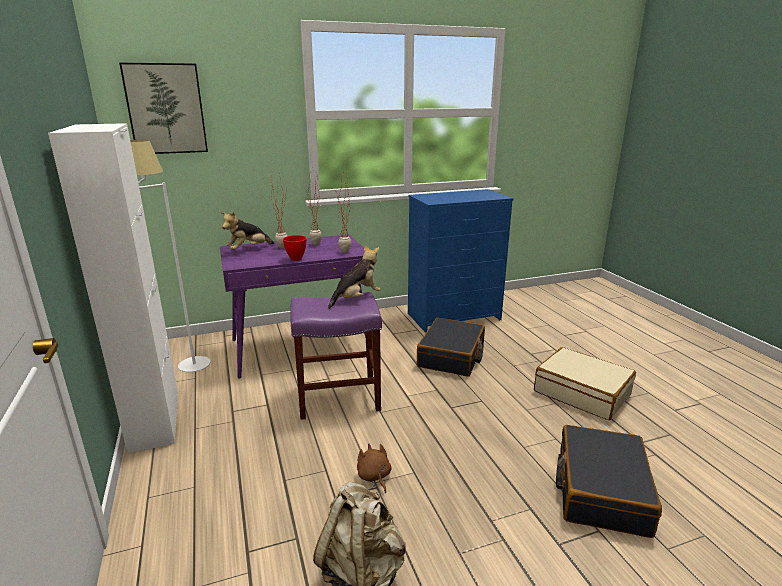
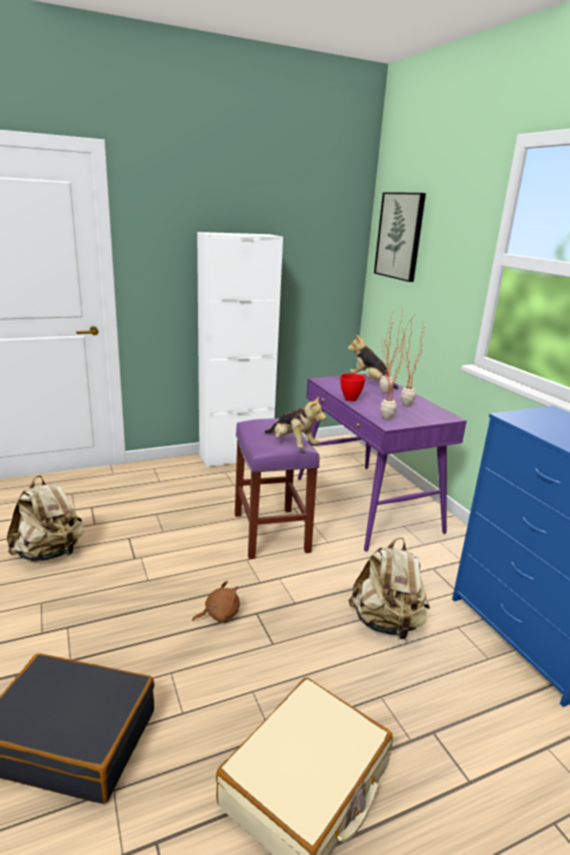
camera: 85 degrees right, 0 degrees up
(183, 361) = (321, 453): white floor lamp -> none
(374, 477) = (148, 556): brown plush toy -> brown plush toy (219, 614)
(451, 356) = (386, 623): black suitcase -> beige backpack

